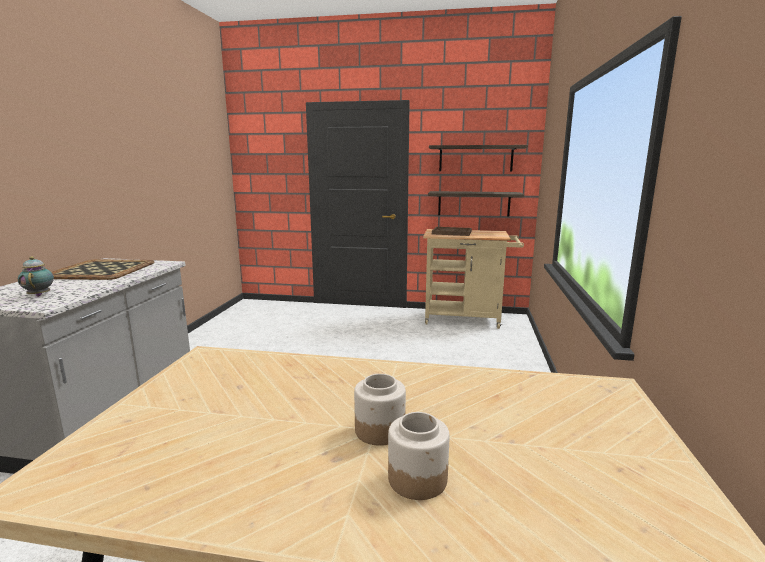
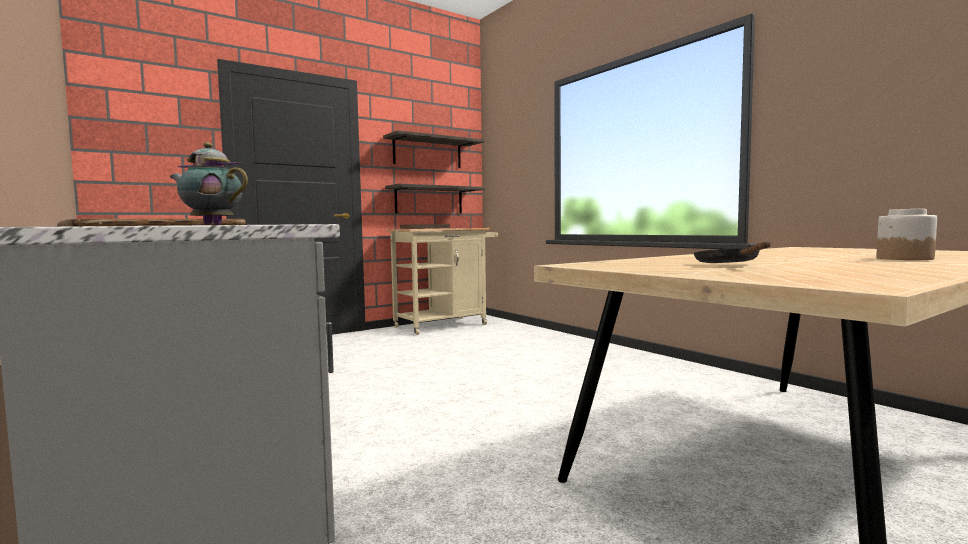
camera: 45 degrees left, 10 degrees down
(238, 404) = (729, 264): none -> black frying pan
(379, 431) = (823, 258): jar -> none

